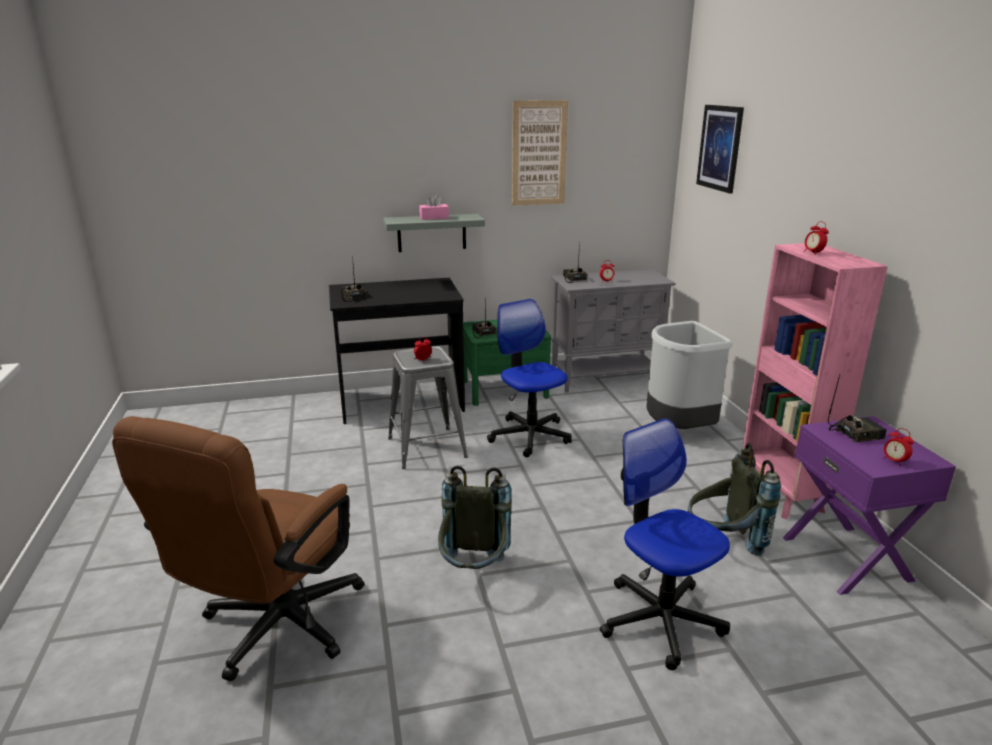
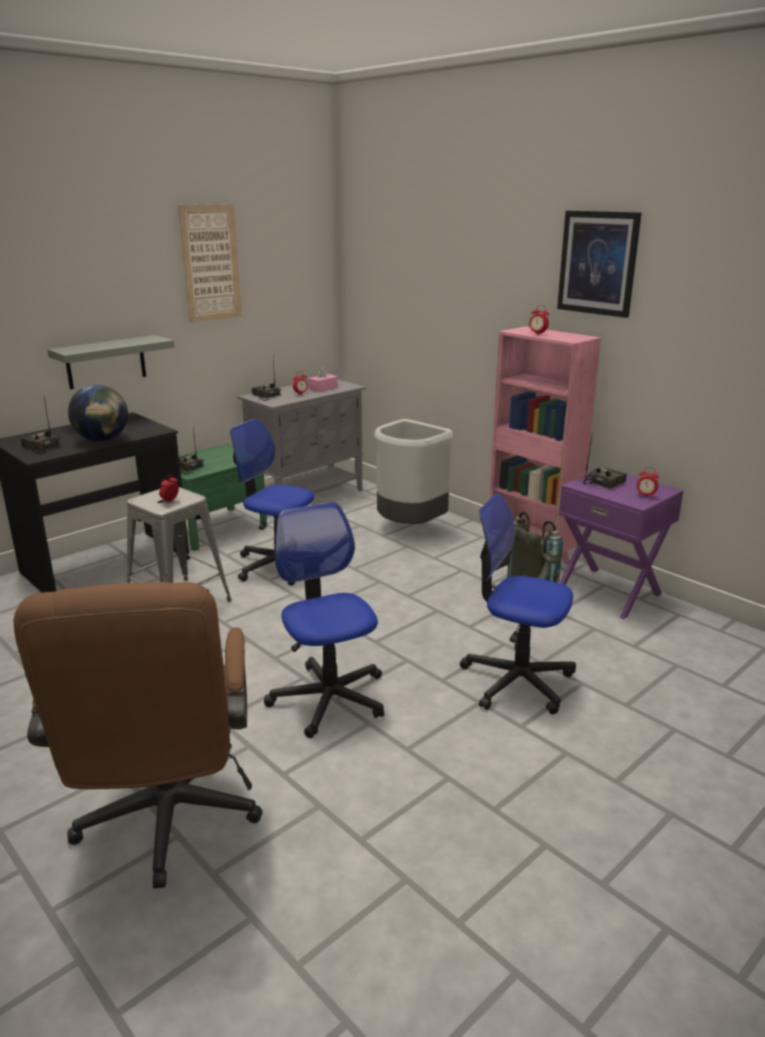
camera: 30 degrees left, 0 degrees up
(400, 298) = (102, 440): none -> globe
(434, 217) = (112, 343): pink tissue box -> pink tissue box (323, 388)
(474, 572) = (329, 698): grey backpack -> office chair
(720, 148) = (393, 248): picture -> picture (598, 263)

